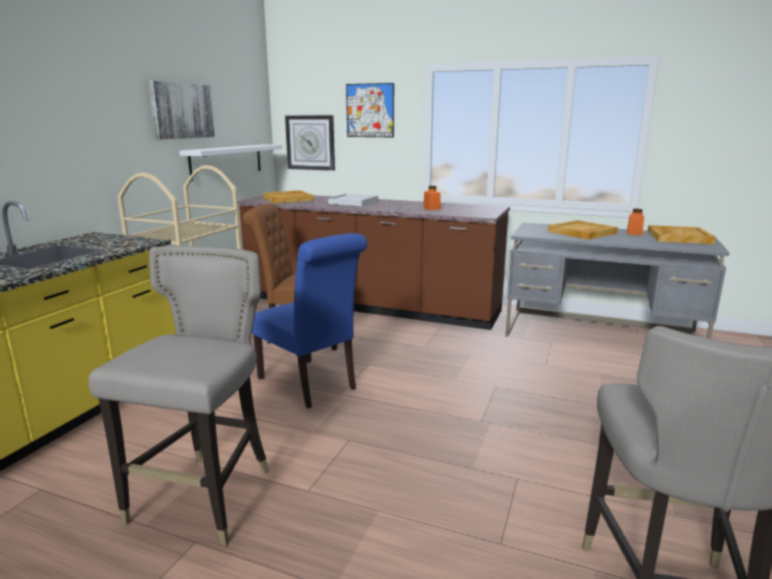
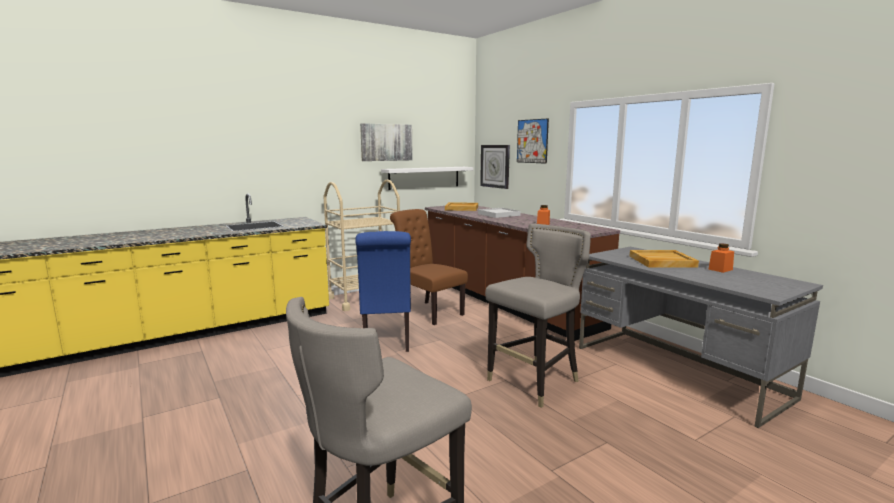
camera: 35 degrees right, 5 degrees down
(206, 497) = (251, 379): grey stool -> grey stool (535, 382)
(678, 237) = (762, 280): beige tray -> none

